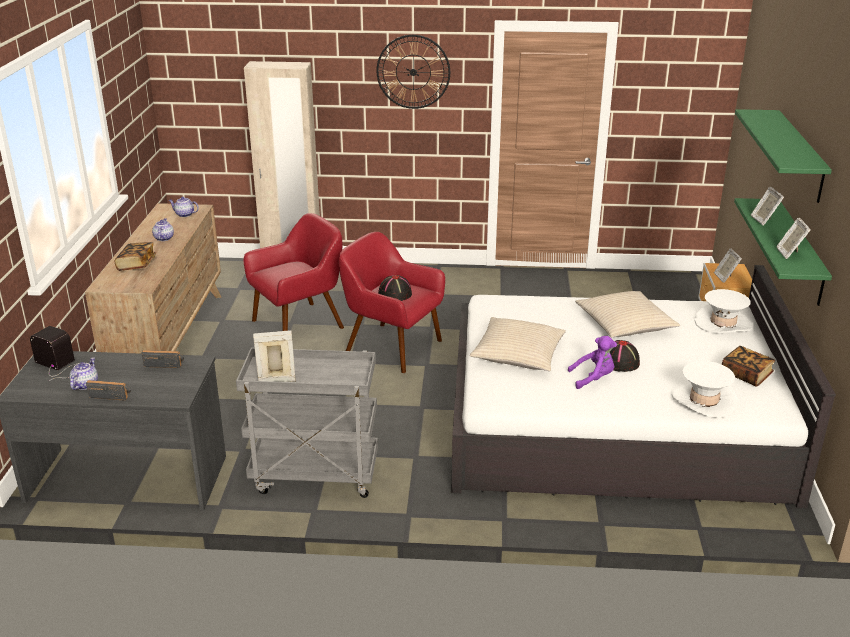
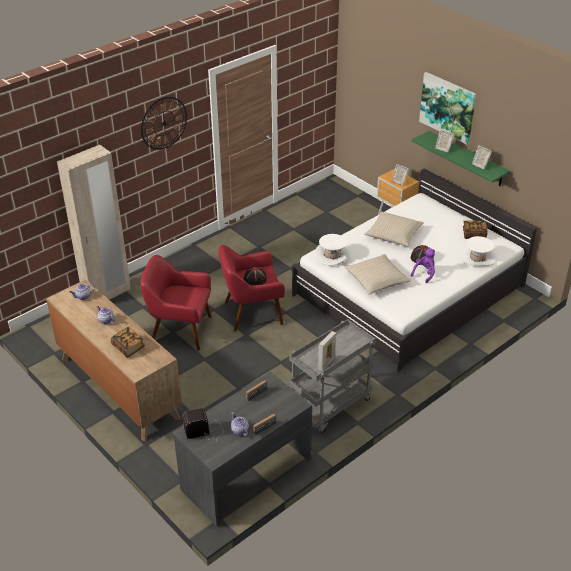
camera: 45 degrees left, 10 degrees up
(299, 325) = (180, 330): red armchair -> red armchair turned 90 degrees counterclockwise
(723, 323) = (430, 210): white hat -> white hat (332, 255)
(799, 155) = (448, 107): green shelf -> picture

